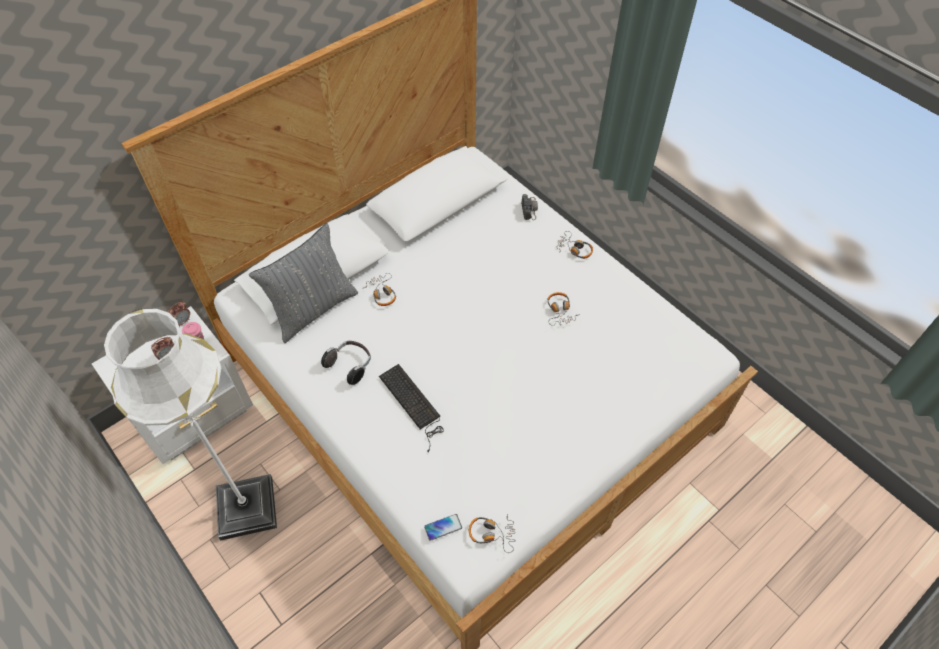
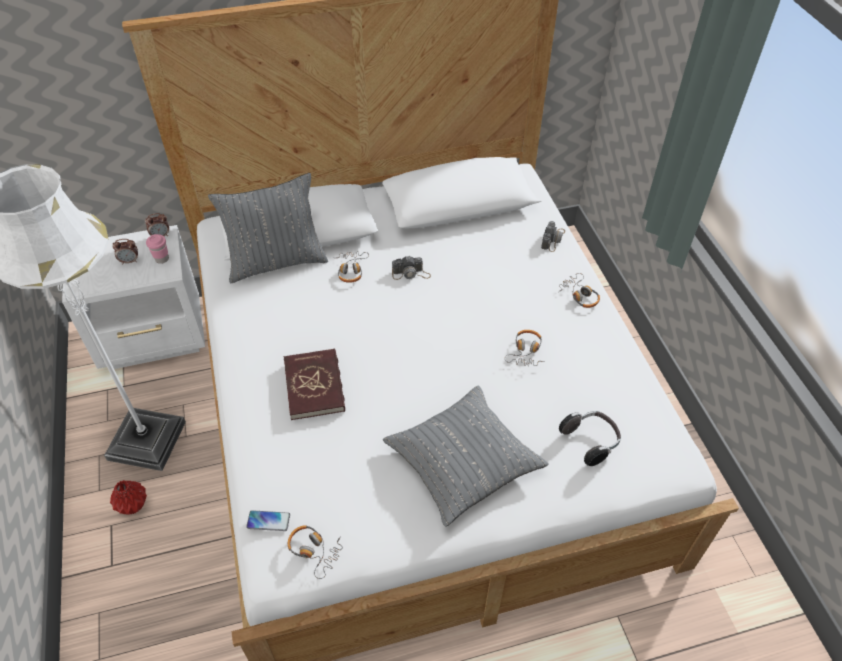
camera: 25 degrees right, 5 degrees down
(269, 567) = (133, 505): none -> red vase
(350, 365) = (278, 326): headphones -> headphones (590, 441)
(413, 404) = (314, 386): keyboard -> red book
(433, 278) = (411, 273): none -> camera
(560, 417) = (463, 460): none -> grey pillow

